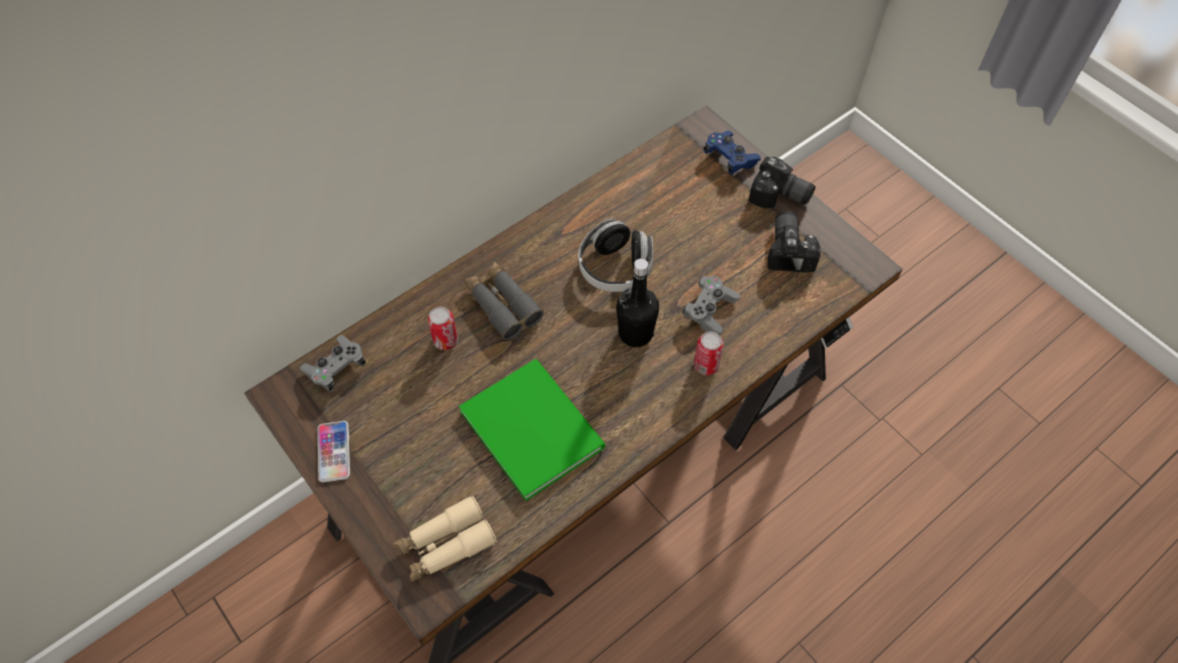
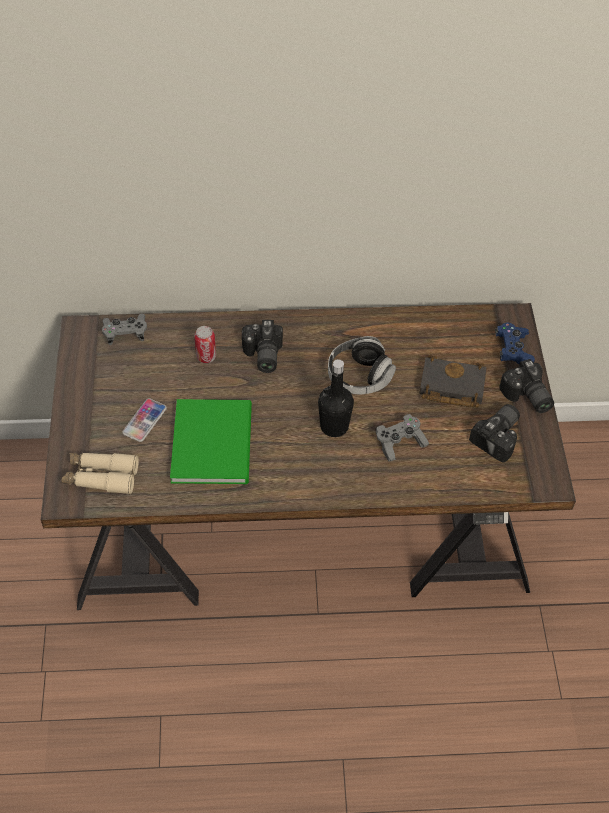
camera: 35 degrees right, 5 degrees down
(334, 452) = (83, 382): phone -> phone (144, 420)
(502, 305) = (262, 356): grey binoculars -> camera
(706, 227) = (450, 387): none -> black book
(706, 365) = (364, 475): can -> none

